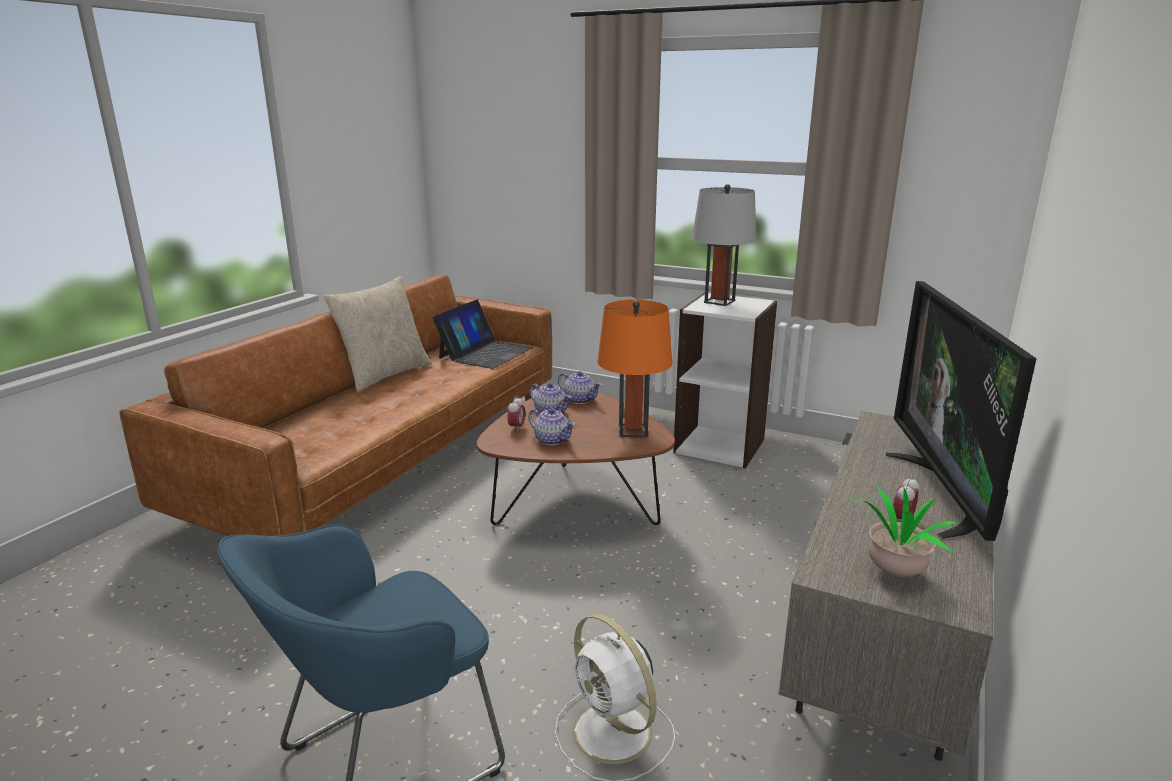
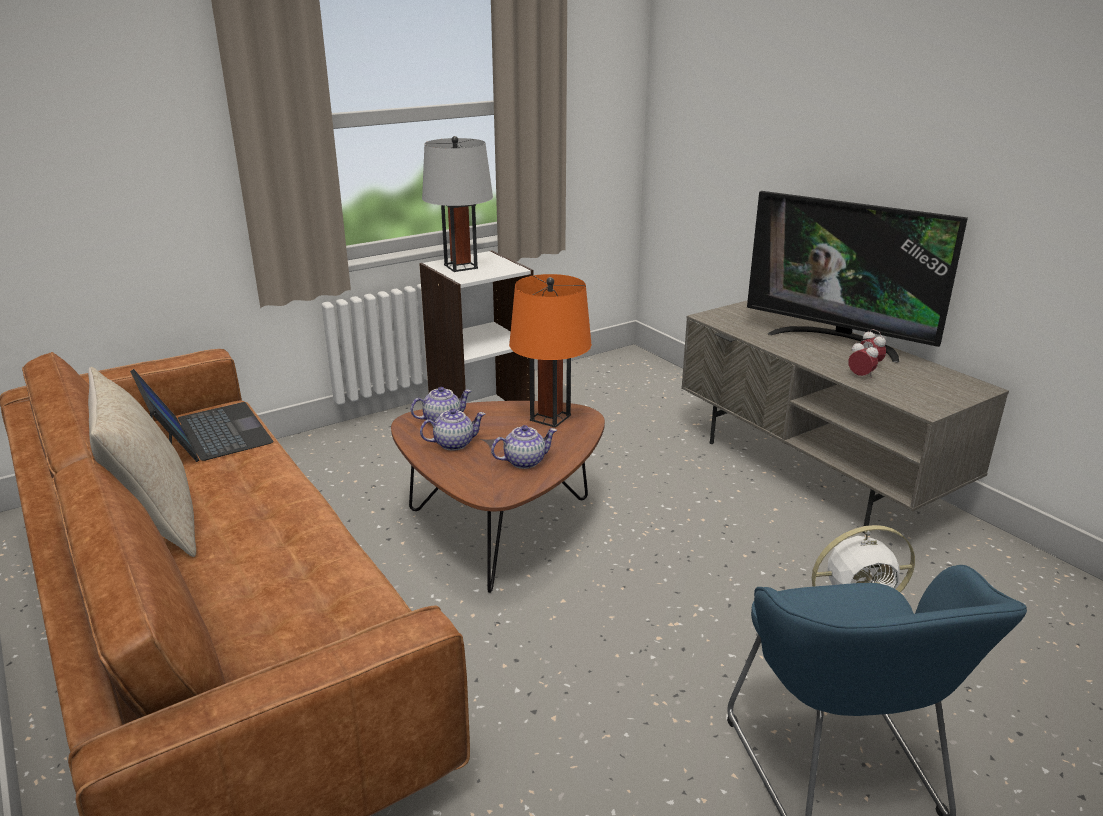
camera: 60 degrees left, 5 degrees up
(516, 428) = (470, 472): alarm clock -> alarm clock (860, 376)
(892, 574) = (934, 390): potted plant -> none

